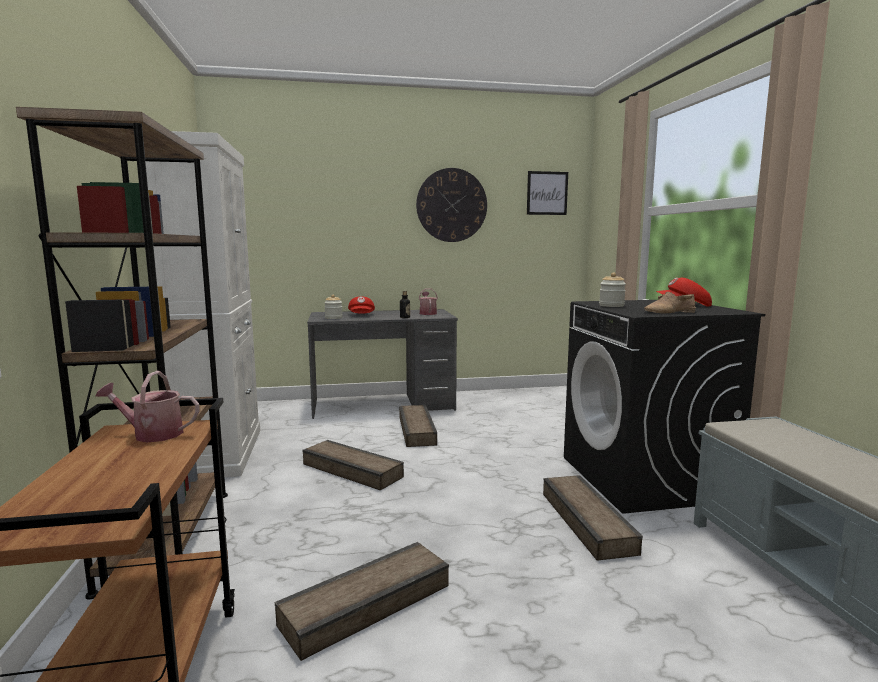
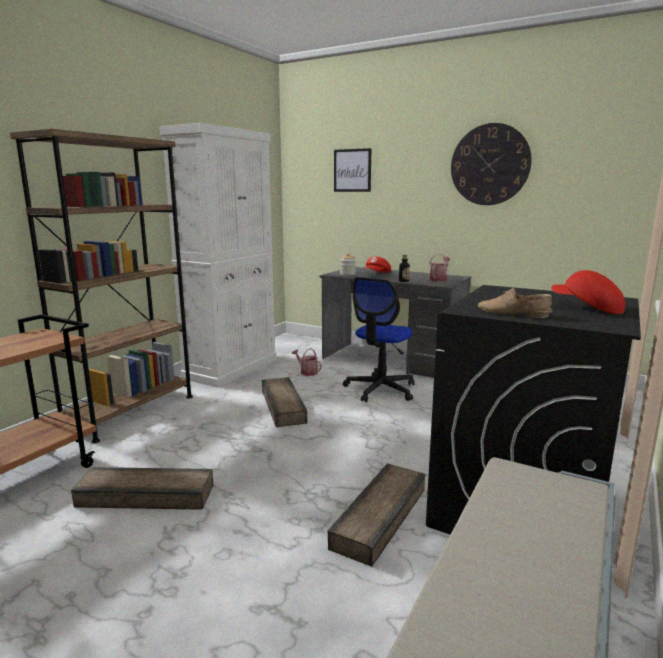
camera: 40 degrees right, 5 degrees up
(152, 434) = (40, 338): watering can -> watering can (307, 372)
(415, 430) = (380, 389): crate -> office chair
(547, 193) = (615, 145): picture -> picture (352, 170)
(611, 305) = (492, 295): jar -> none

